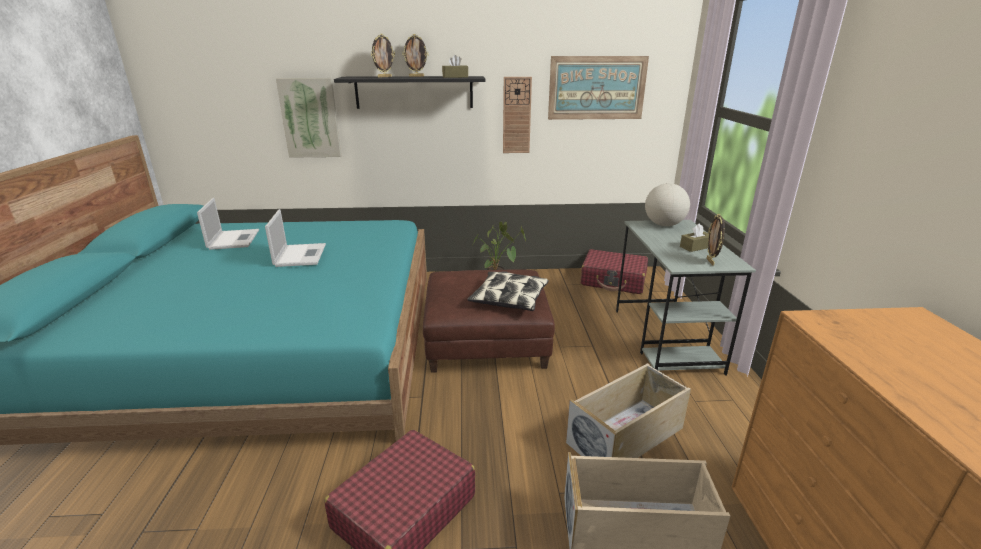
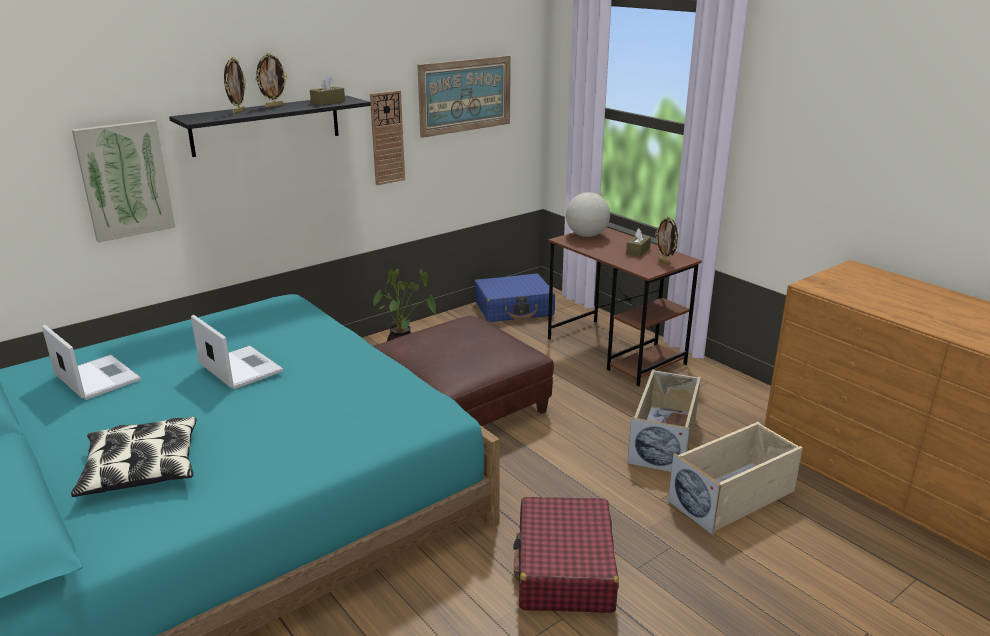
camera: 35 degrees left, 0 degrees up
(509, 299) = (493, 350): pillow -> pillow (141, 468)
(613, 280) = (514, 309): red suitcase -> blue suitcase
(666, 340) = (616, 351): grey desk -> brown desk

